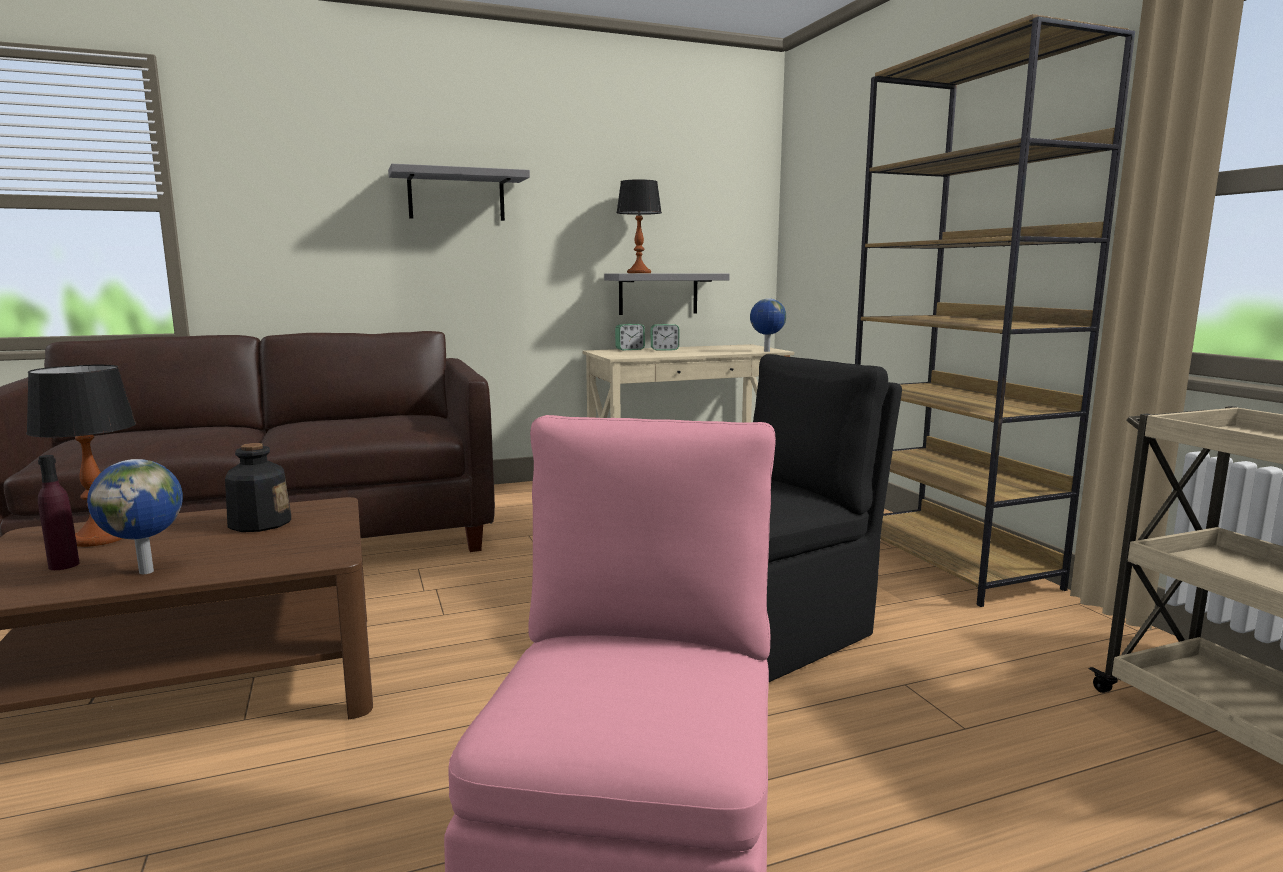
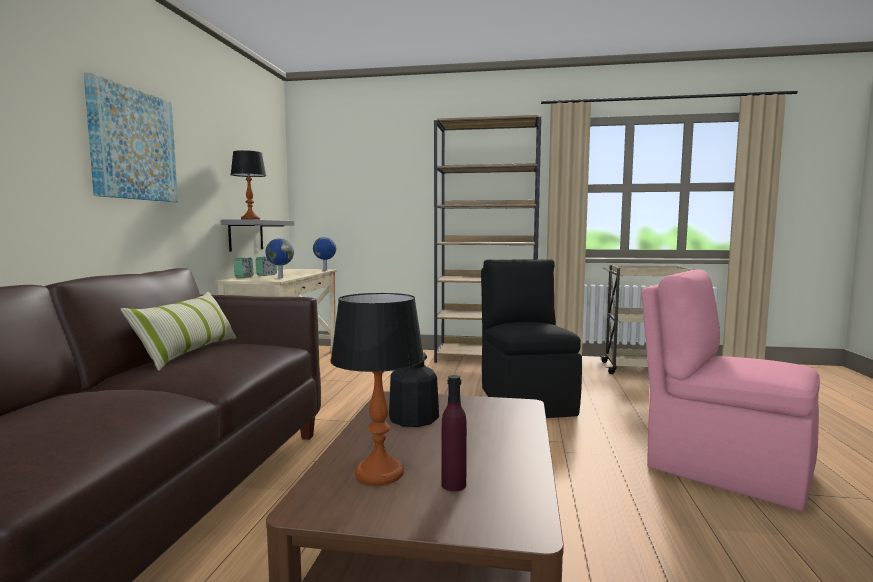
camera: 60 degrees left, 5 degrees down
(147, 571) = (503, 453): globe -> globe (280, 278)
(370, 417) = (189, 352): none -> pillow
(456, 196) = (133, 144): grey shelf -> picture

